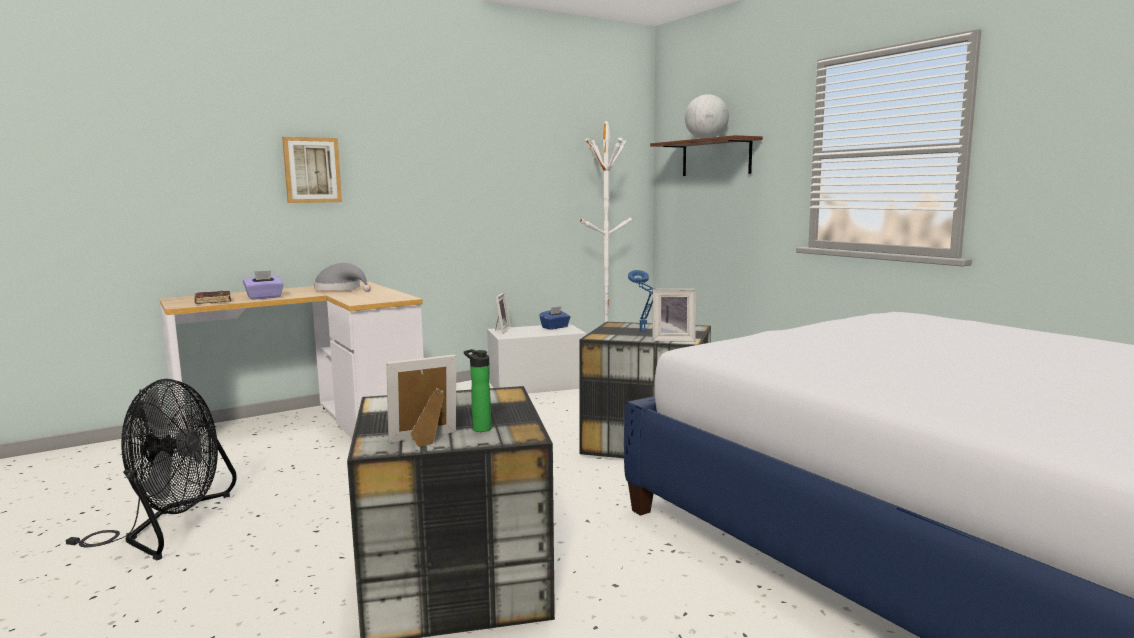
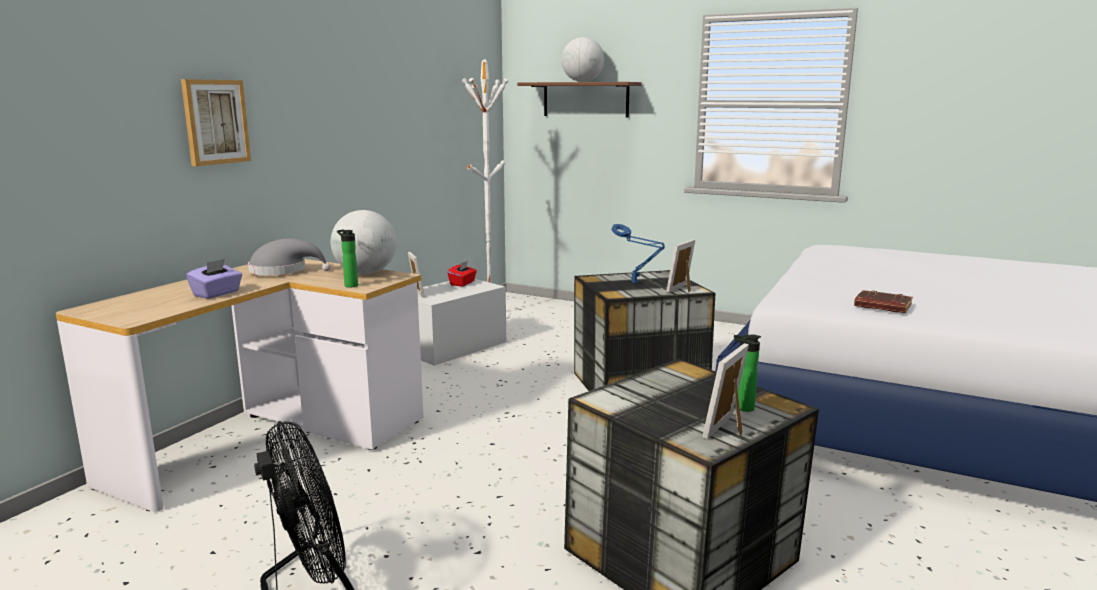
camera: 30 degrees left, 5 degrees up
(212, 301) = (157, 308): brown book -> brown book (881, 306)
(353, 300) = (350, 285): none -> bottle
(387, 295) = (365, 273): none -> globe
(555, 327) = (462, 283): blue tissue box -> red tissue box
(673, 339) = (683, 289): picture frame -> picture frame turned 150 degrees clockwise

